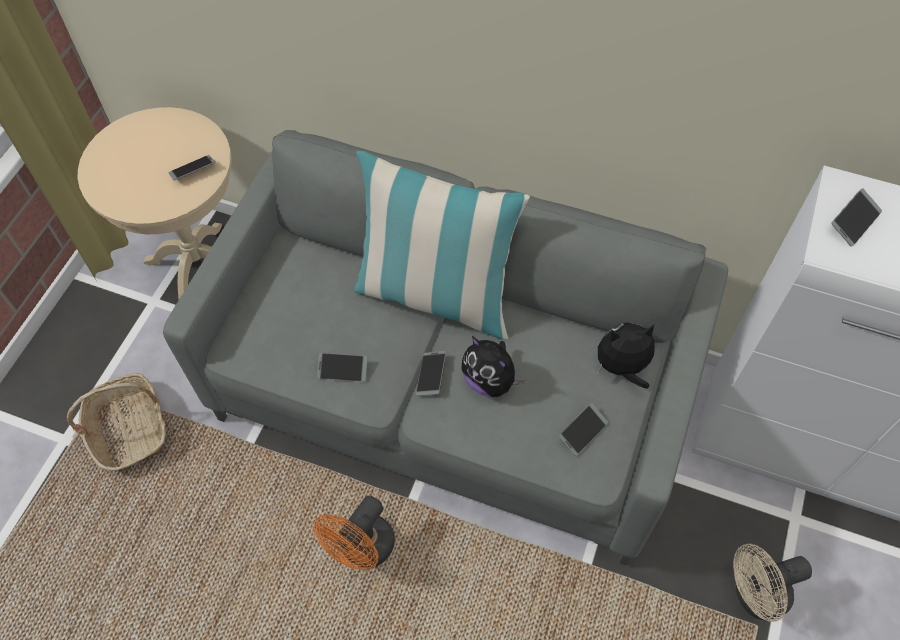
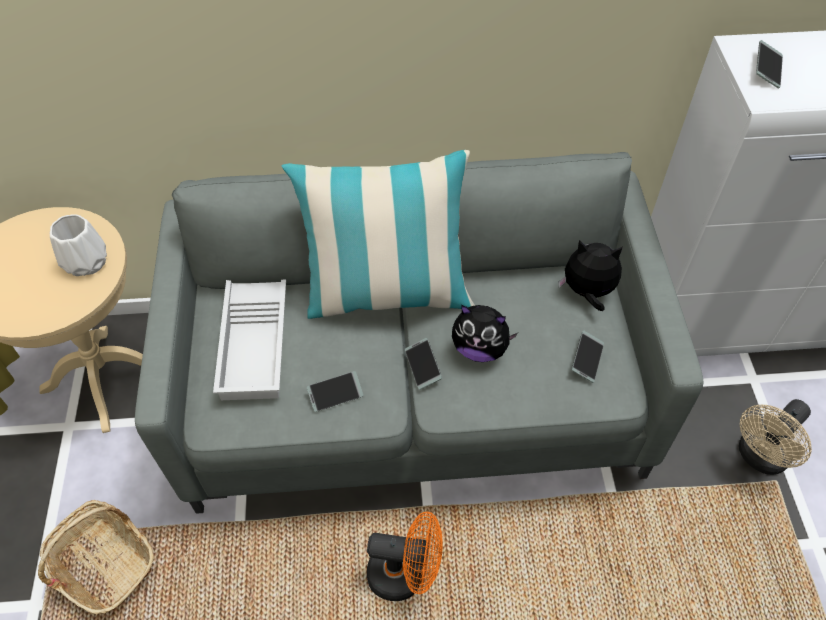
camera: 25 degrees left, 5 degrees down
(193, 171) = (87, 261): phone -> white vase
(303, 293) = (257, 338): none -> white tray
(362, 550) = (405, 574): orange fan -> orange fan turned 90 degrees counterclockwise
(621, 368) = (587, 292): plush toy -> plush toy turned 45 degrees clockwise

